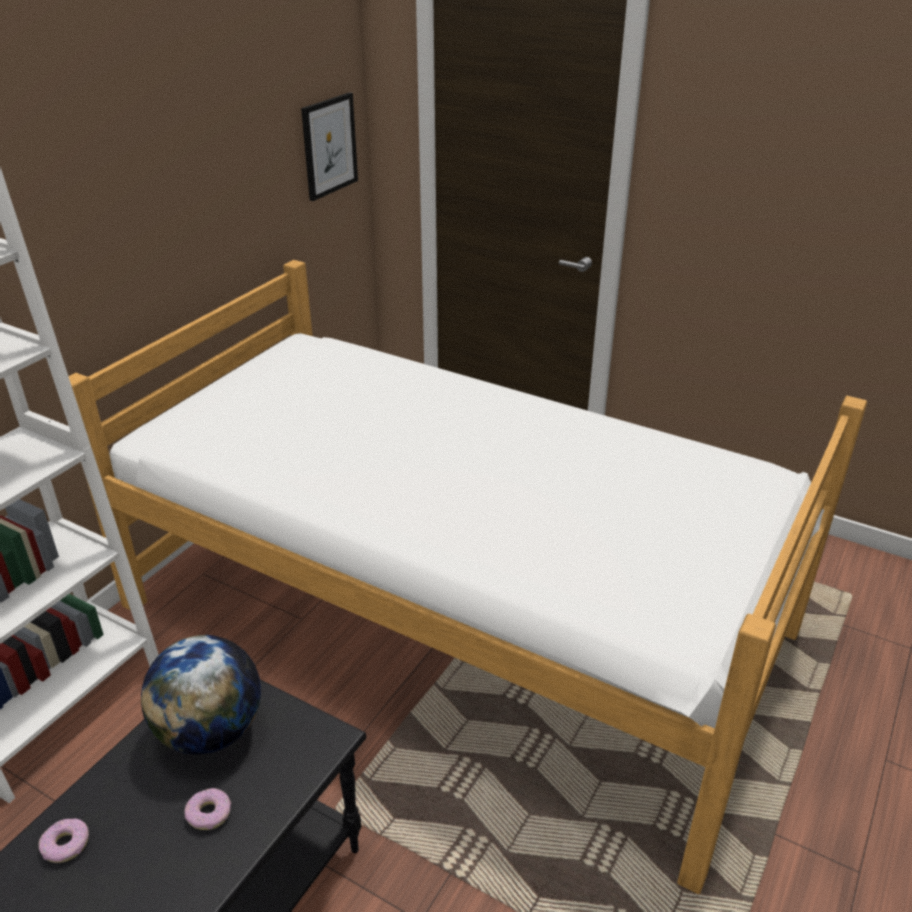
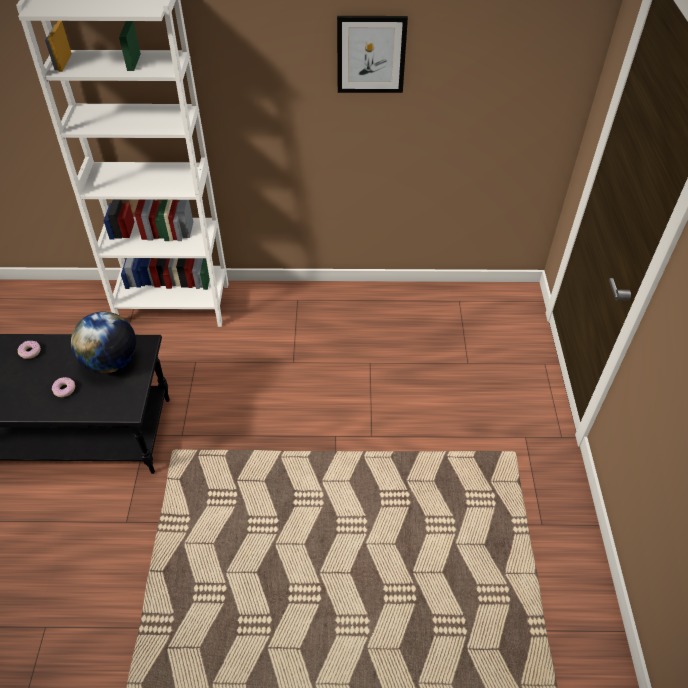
camera: 60 degrees right, 15 degrees up
(329, 146) = (536, 81): picture -> picture (371, 54)
(455, 616) = (345, 435): bed -> none

